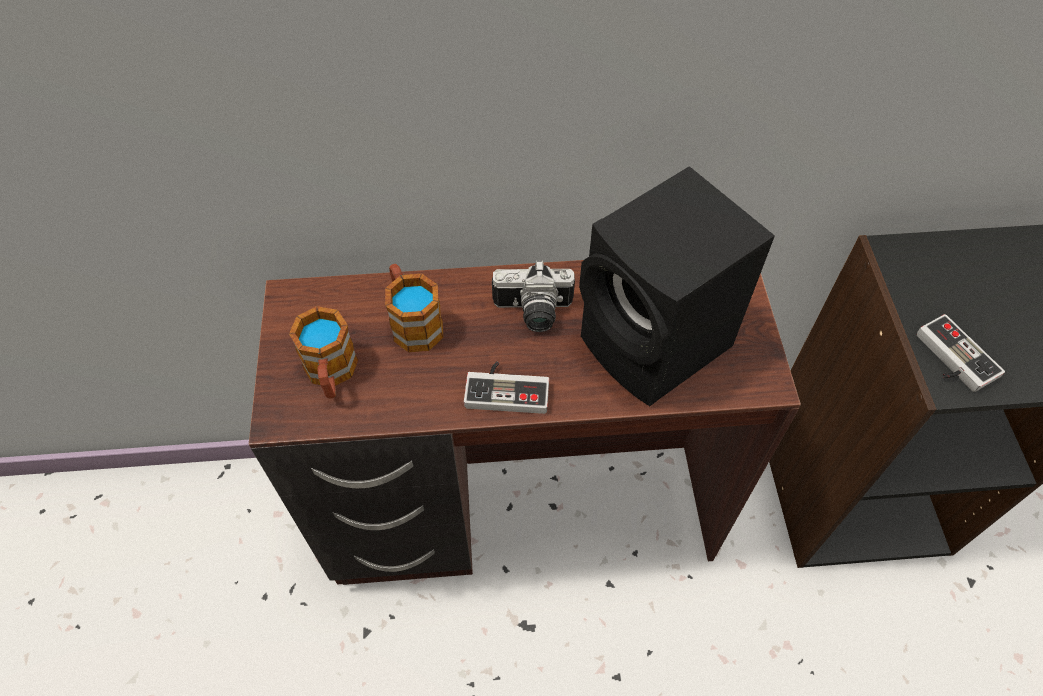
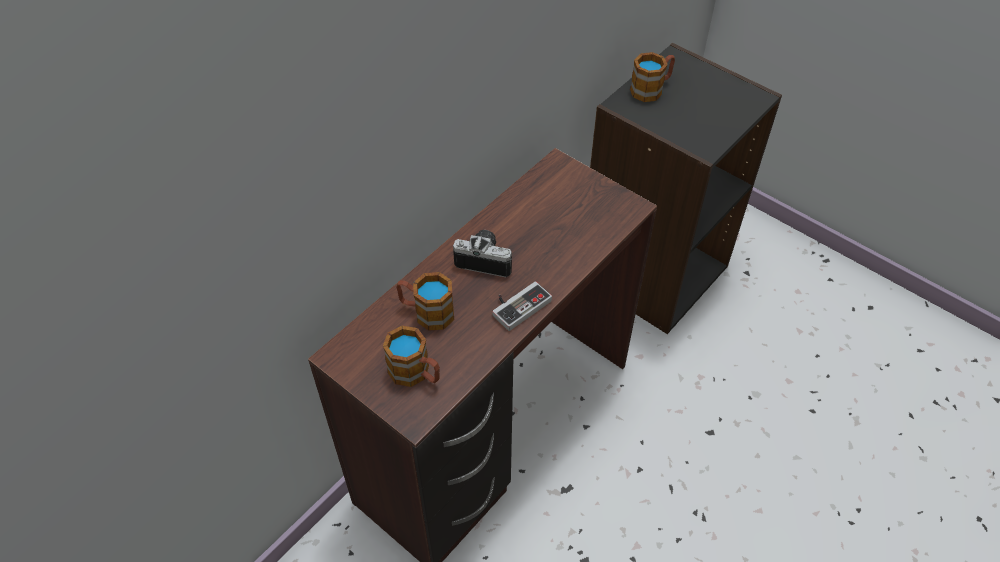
camera: 45 degrees left, 5 degrees down
(533, 313) = (485, 259): camera -> camera turned 120 degrees counterclockwise
(657, 346) = (565, 228): black speaker -> none
(950, 359) = (695, 137): game controller -> none
(958, 261) = (651, 89): none -> mug

